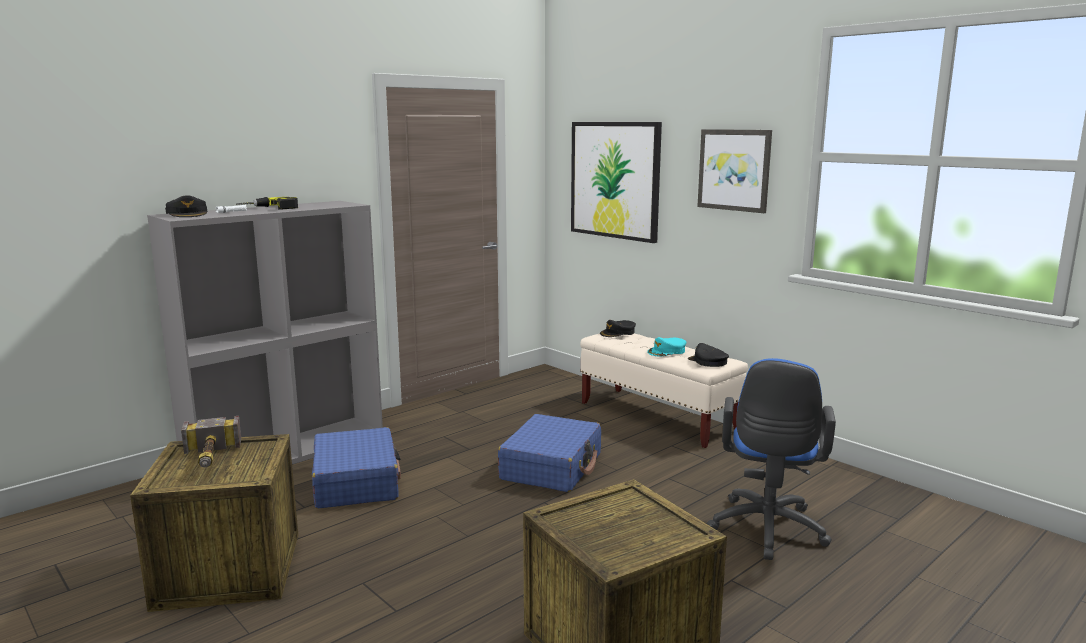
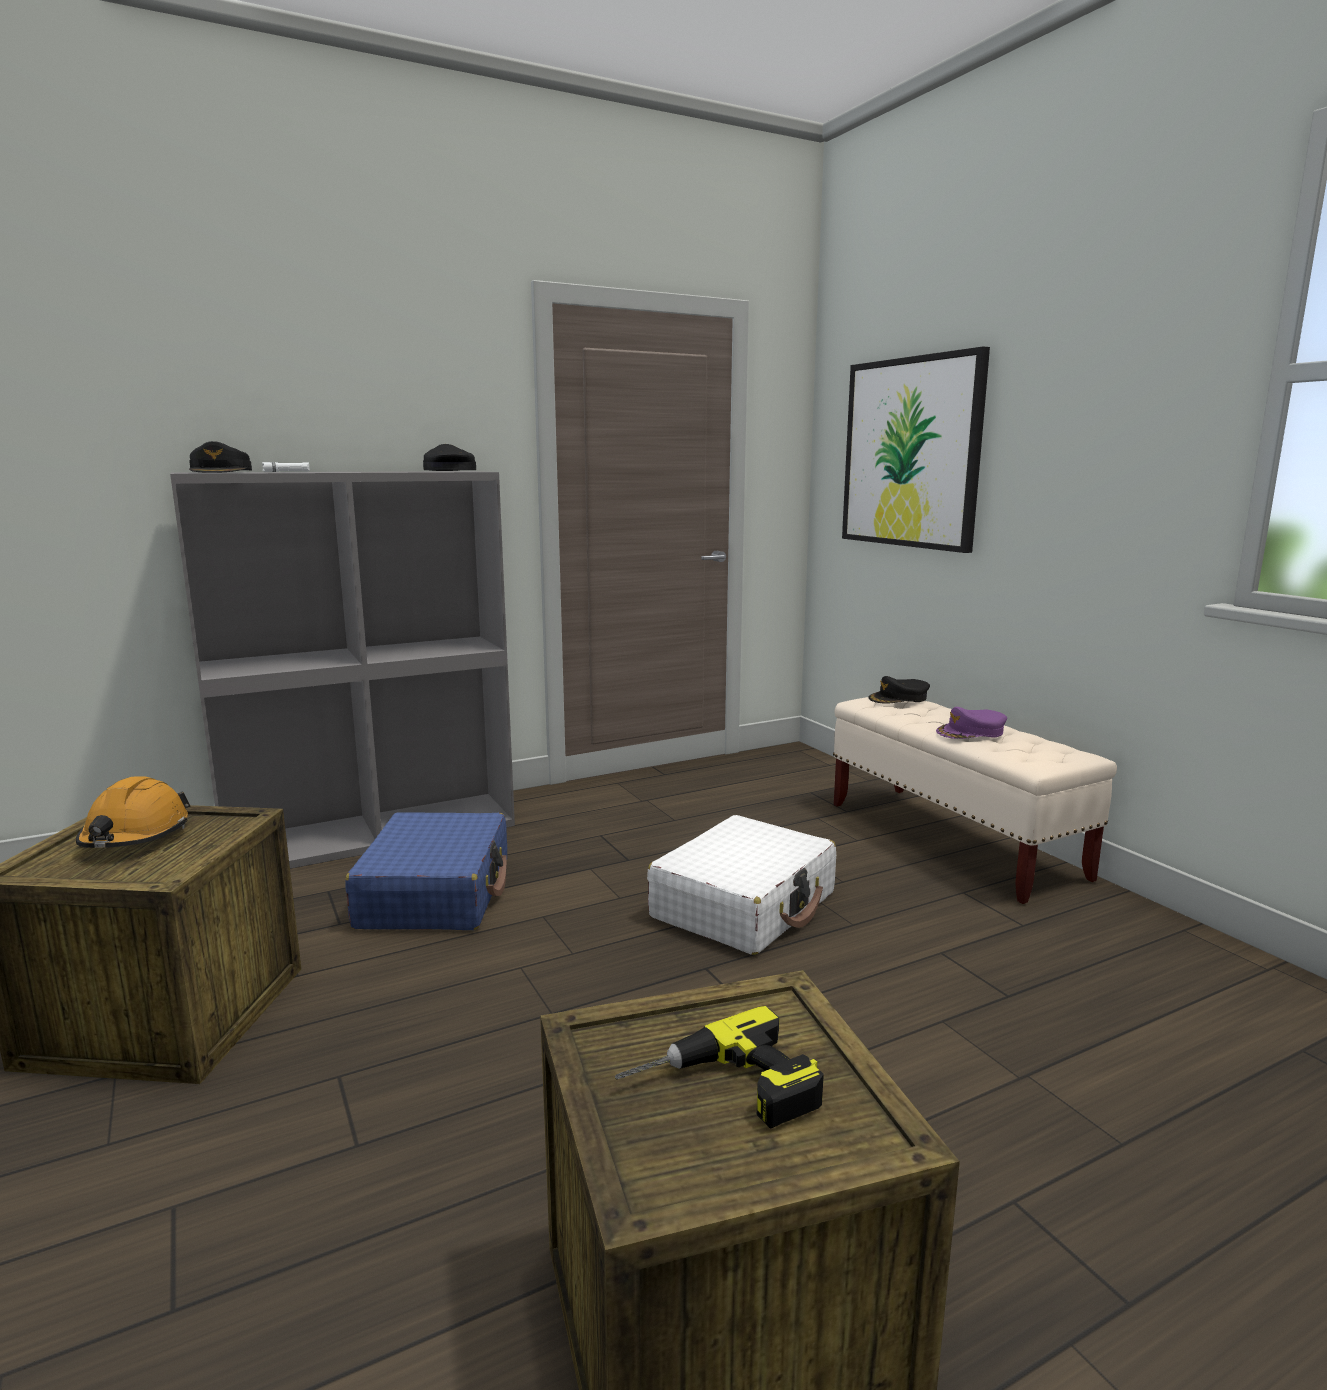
camera: 15 degrees right, 0 degrees up
(210, 458) = (135, 835): hammer -> orange hard hat
(270, 208) = (349, 471): power drill -> power drill (723, 1090)
(552, 467) = (744, 905): blue suitcase -> white suitcase
(667, 351) = (971, 732): turquoise cap -> purple cap
(707, 361) = (1039, 754): black cap -> black cap (448, 471)
(734, 170) = (1113, 417): picture -> none
(767, 531) = (1113, 1095): blue office chair -> none

